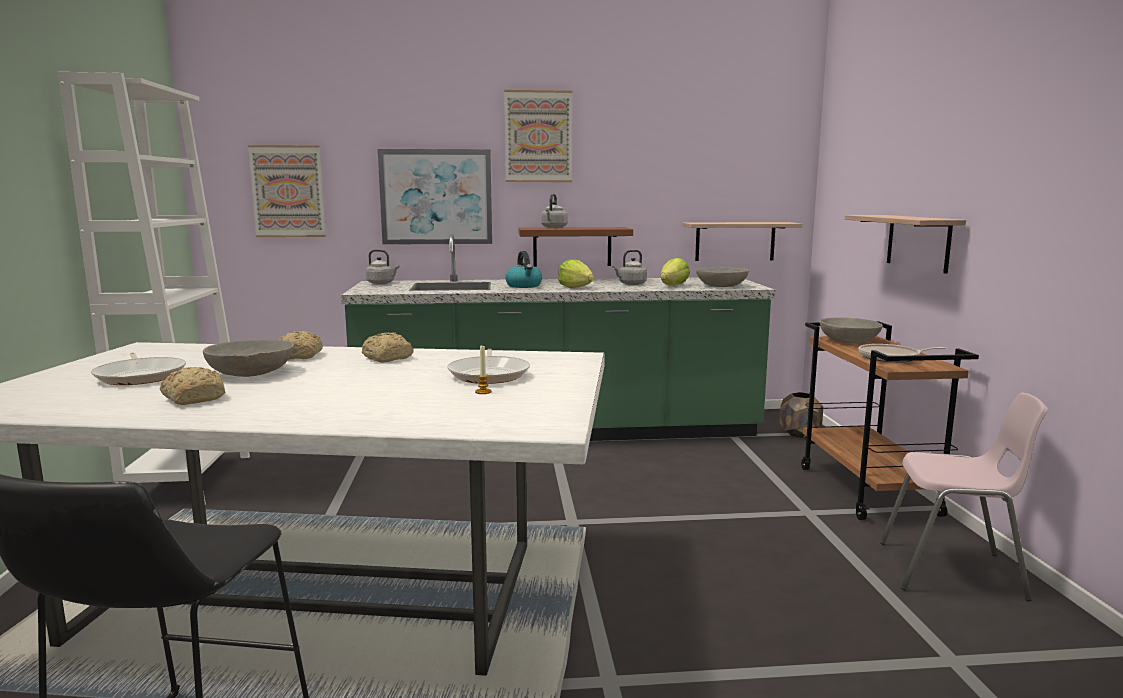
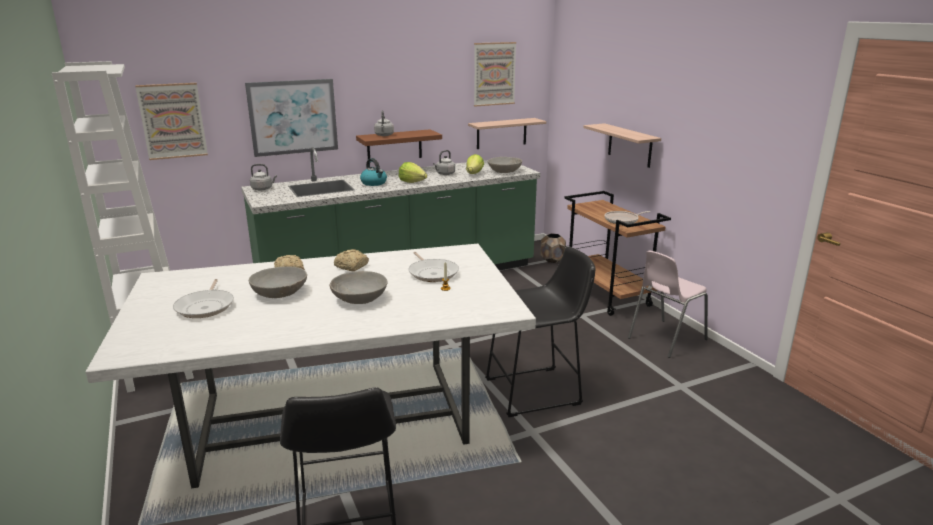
camera: 20 degrees left, 10 degrees up
(141, 376) = (206, 306): frying pan -> frying pan turned 45 degrees clockwise
(194, 398) = (276, 320): bread -> none
(538, 137) = (366, 67): picture -> picture (494, 74)
(663, 614) = (538, 391): none -> black stool
(849, 341) = (592, 207): grey bowl -> grey bowl (359, 299)
(952, 571) = (665, 338): pink chair -> pink chair turned 150 degrees clockwise

